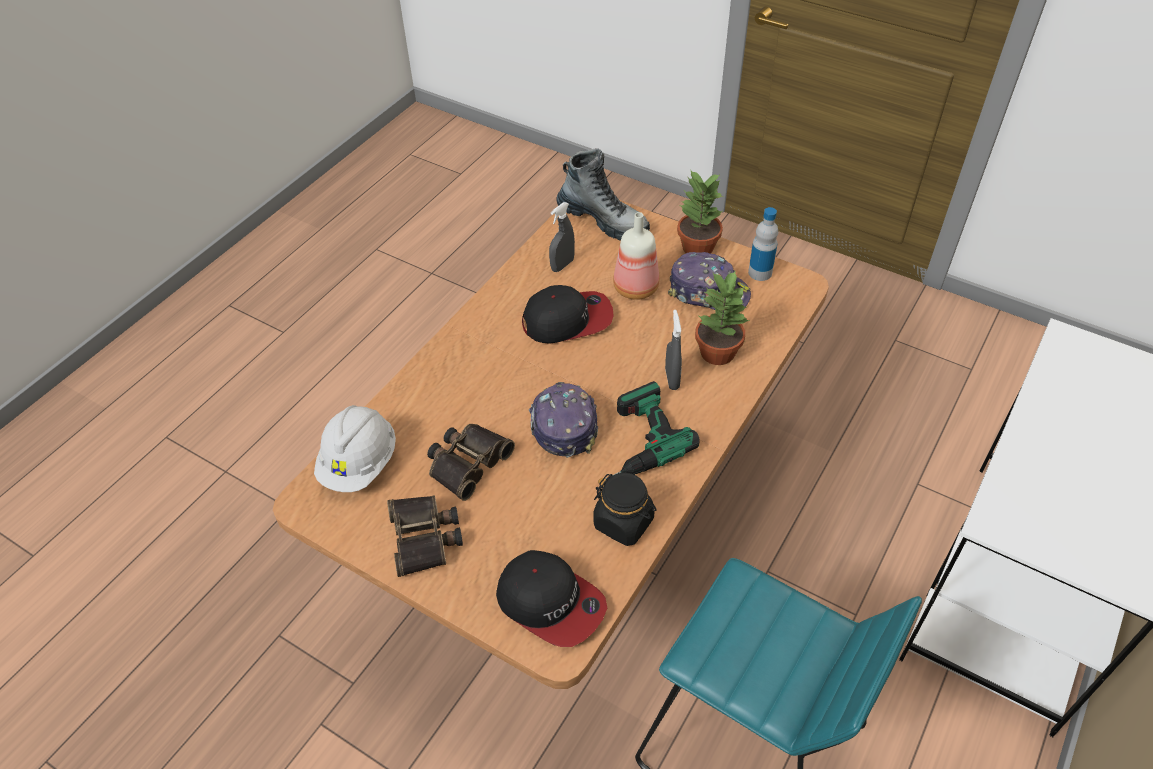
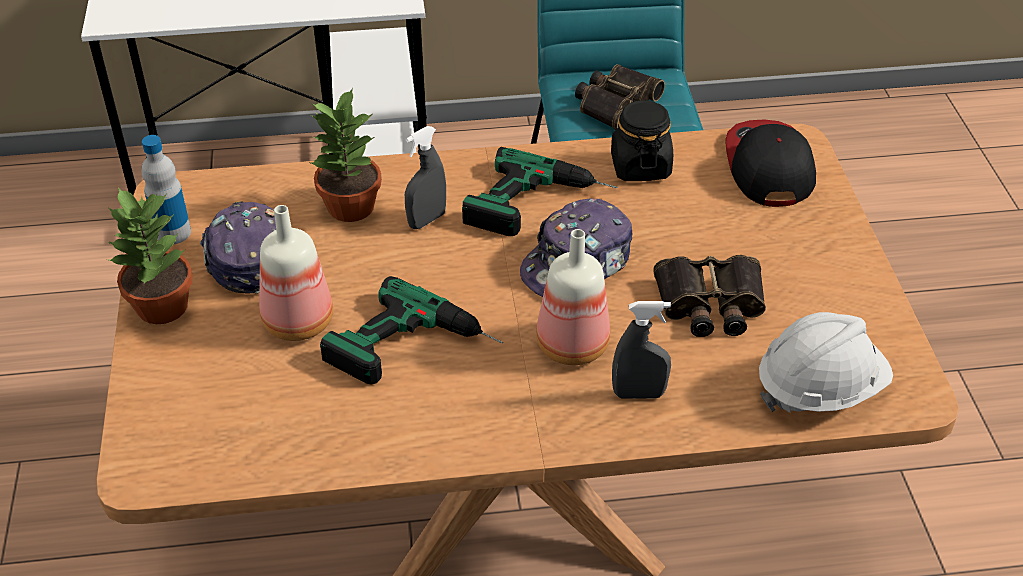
camera: 130 degrees left, 5 degrees down
(425, 538) = (822, 277): binoculars -> binoculars (615, 103)
(507, 381) = (570, 344): none -> bottle
(562, 265) = (314, 418): grey spray bottle -> grey spray bottle (638, 394)
(568, 319) = (416, 351): cap -> power drill
(603, 220) = (172, 432): boot -> none

